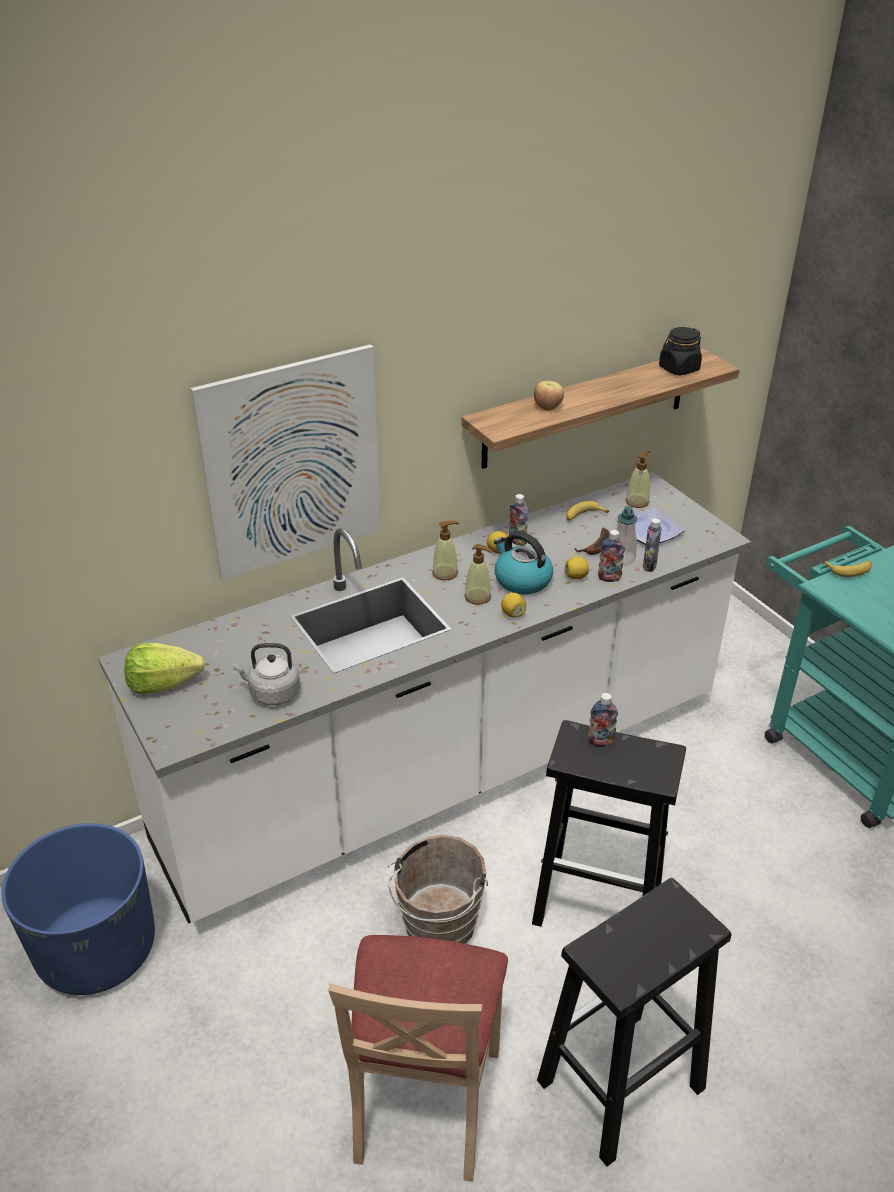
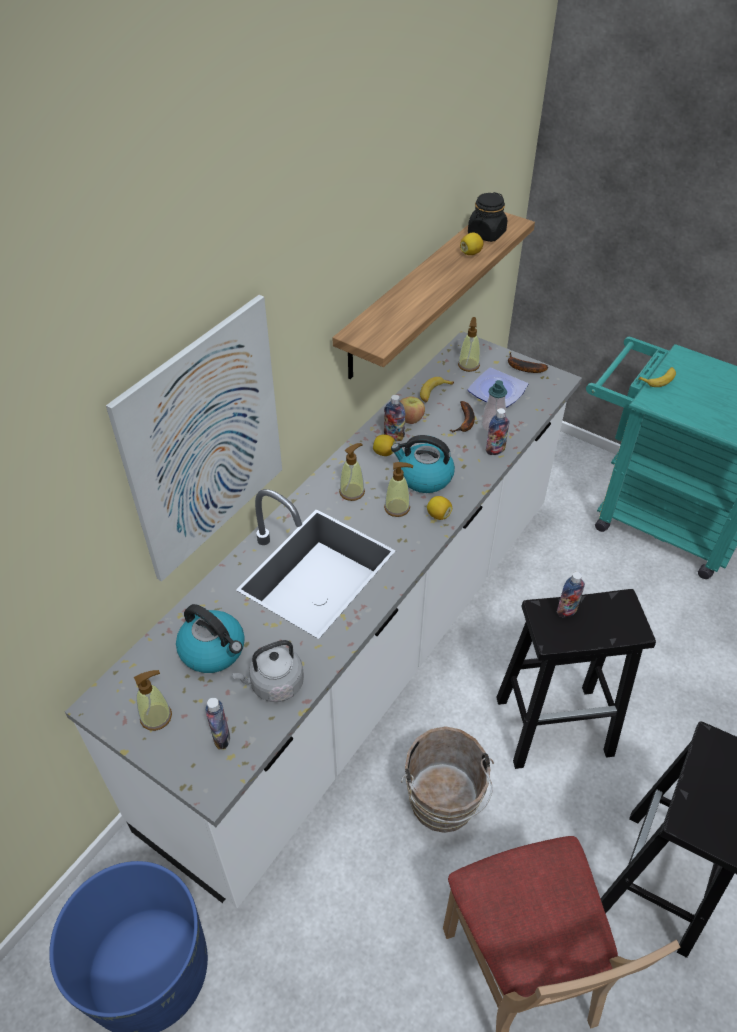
camera: 25 degrees left, 10 degrees up
(163, 684) = (156, 716): lettuce -> soap dispenser
(241, 653) = (214, 650): none -> kettle
(548, 407) = (404, 305): apple -> apple (410, 419)
(576, 576) = (467, 458): lemon -> lemon (471, 253)
(649, 566) = (519, 427): bottle -> bottle (221, 738)
(692, 517) = (522, 367): none -> banana

